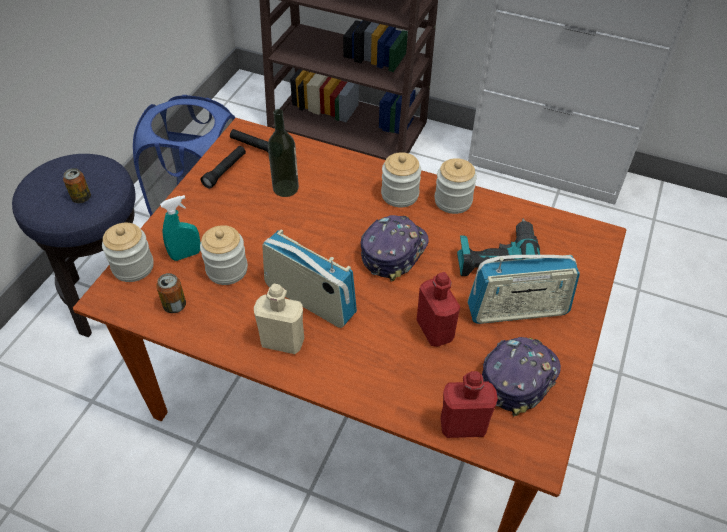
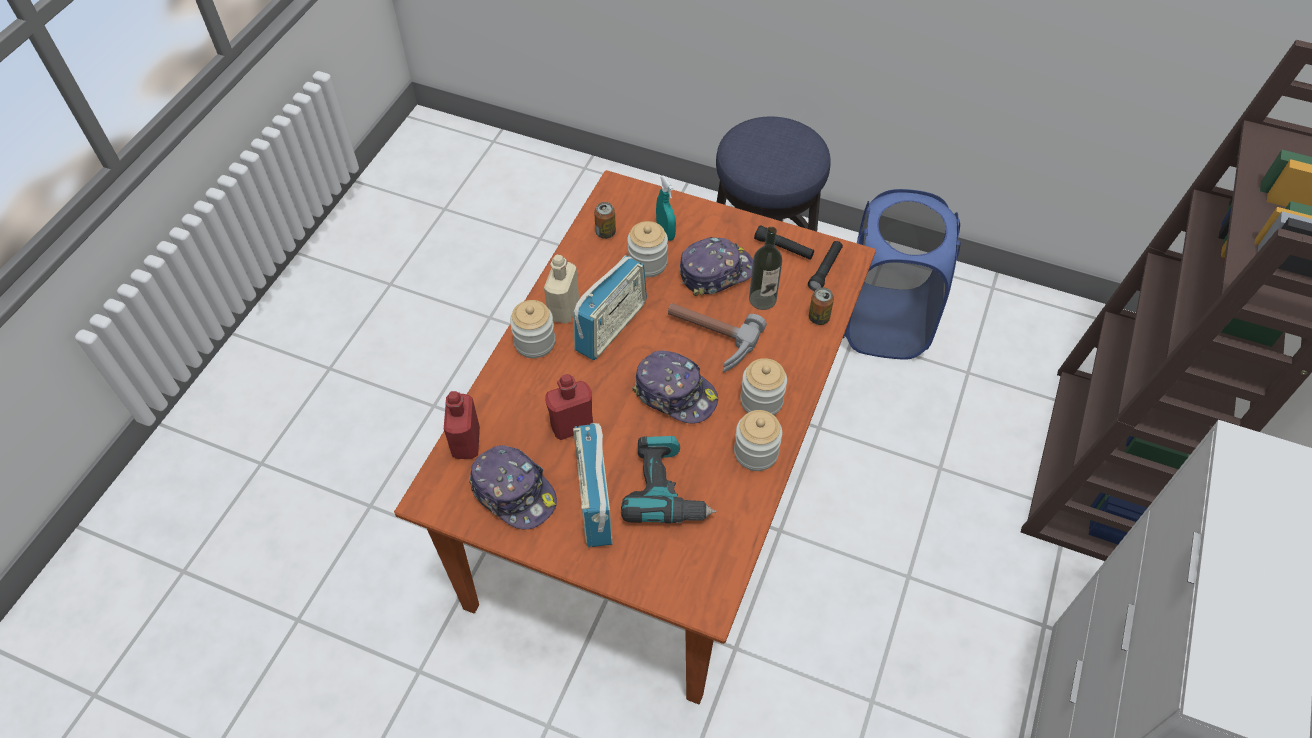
camera: 90 degrees right, 5 degrees up
(81, 198) = (757, 160): can -> can (818, 318)
(133, 267) = (650, 199): jar -> jar (534, 342)
(247, 218) = (716, 272): none -> cap
(330, 226) = (708, 339): none -> hammer

